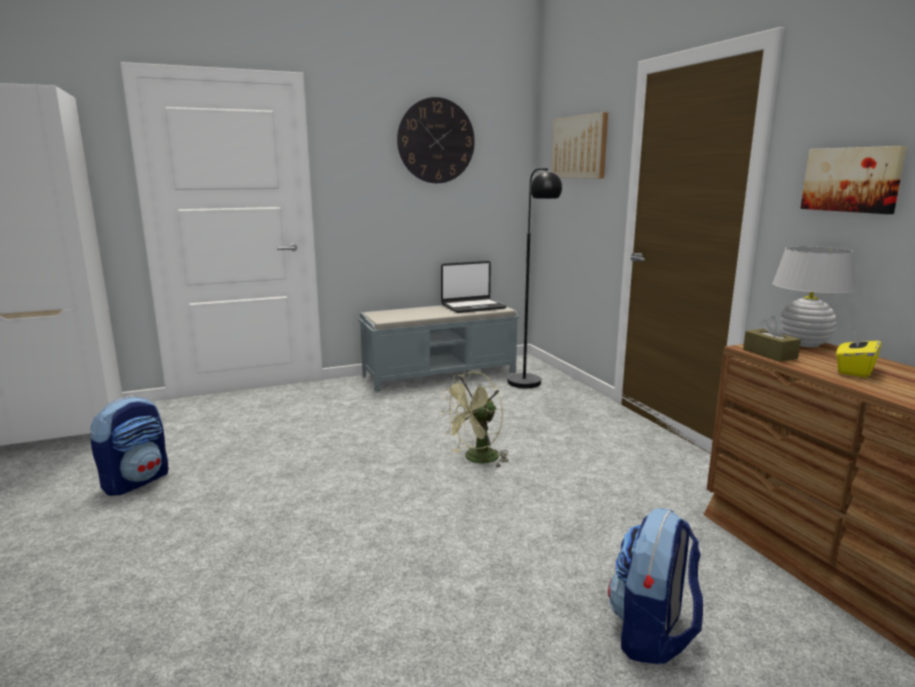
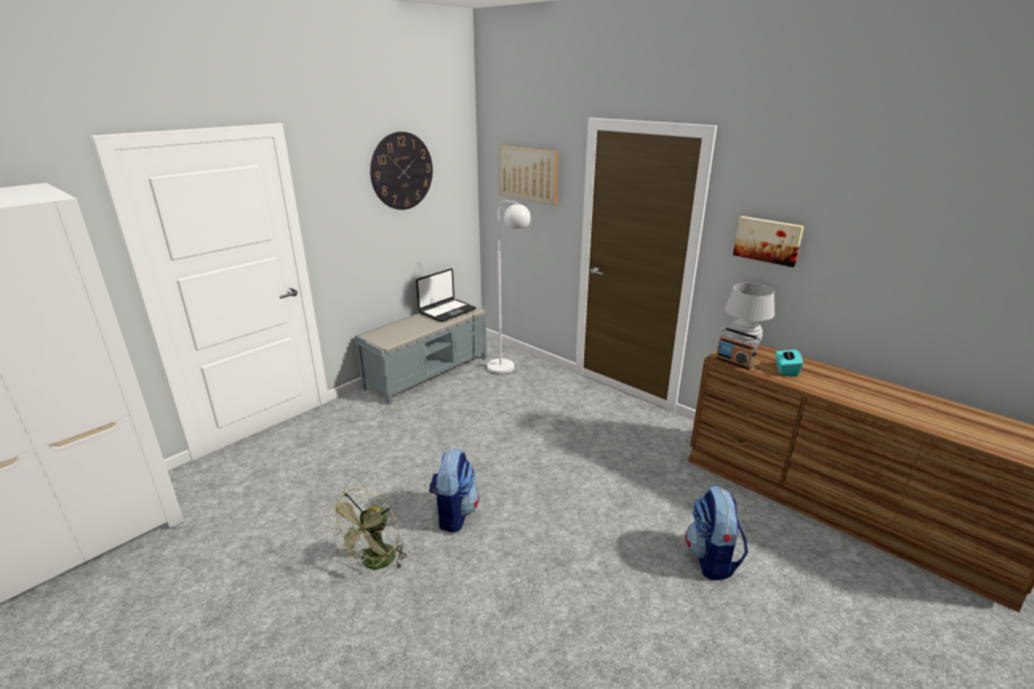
camera: 25 degrees left, 10 degrees up
(136, 481) = (257, 559): backpack -> backpack (454, 514)
(476, 459) = (520, 455): green fan -> green fan (375, 563)
(529, 386) = (507, 370): black floor lamp -> white floor lamp
(769, 354) = (734, 362): brown tissue box -> radio
(854, 370) = (785, 370): yellow tissue box -> turquoise tissue box

